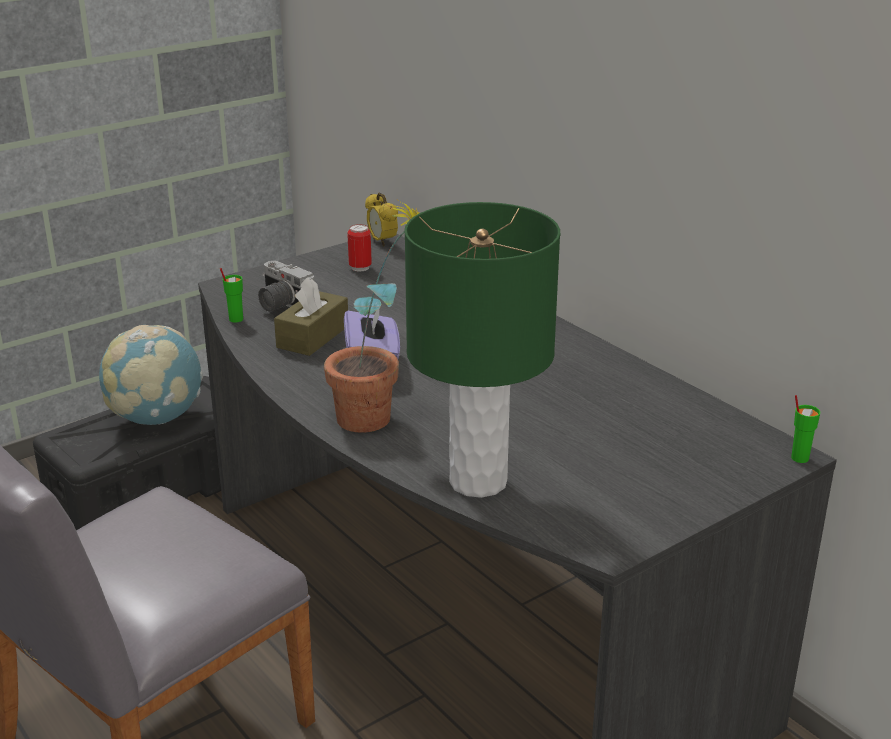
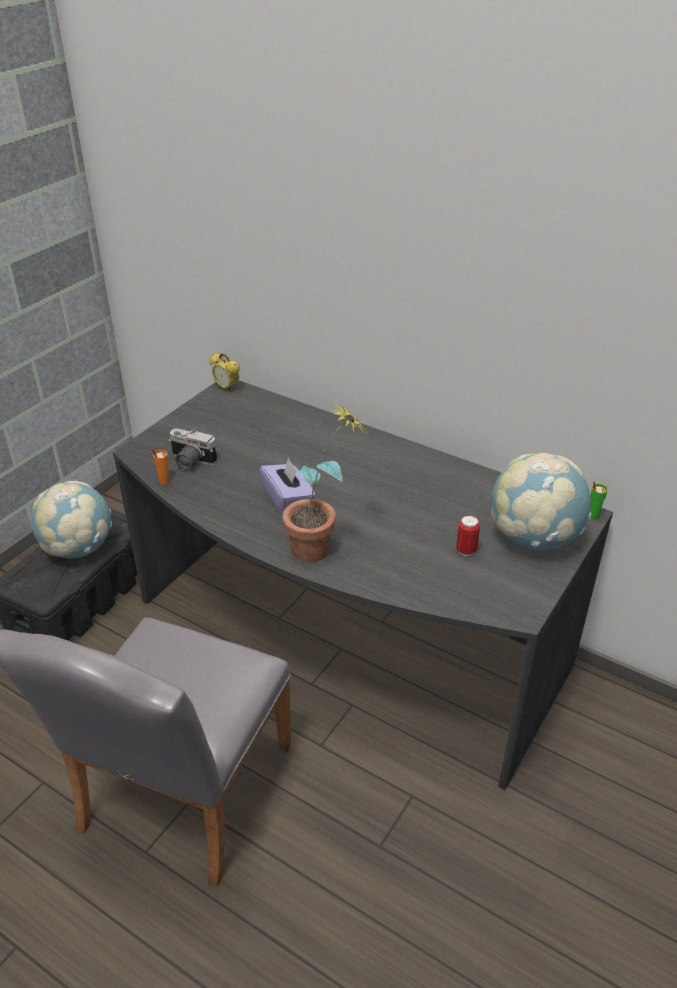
camera: 20 degrees left, 10 degrees up
(235, 319) = (164, 481): green cup -> orange cup
(313, 337) = (230, 485): brown tissue box -> none
(360, 268) = (225, 415): can -> can (466, 550)
(477, 481) = (414, 583): green table lamp -> none
(688, 466) = (533, 538): none -> globe

